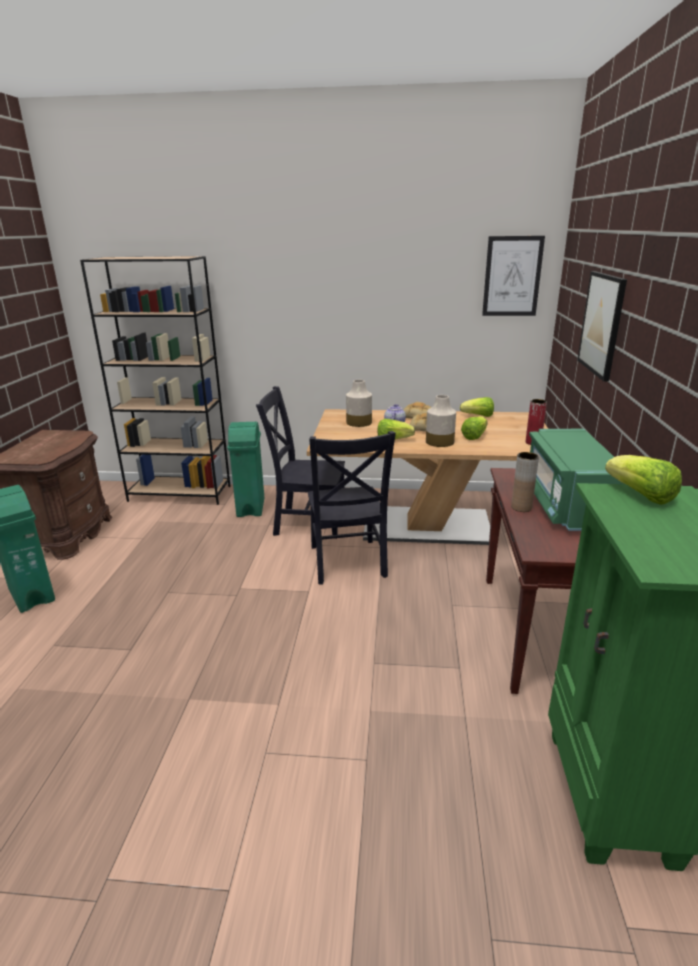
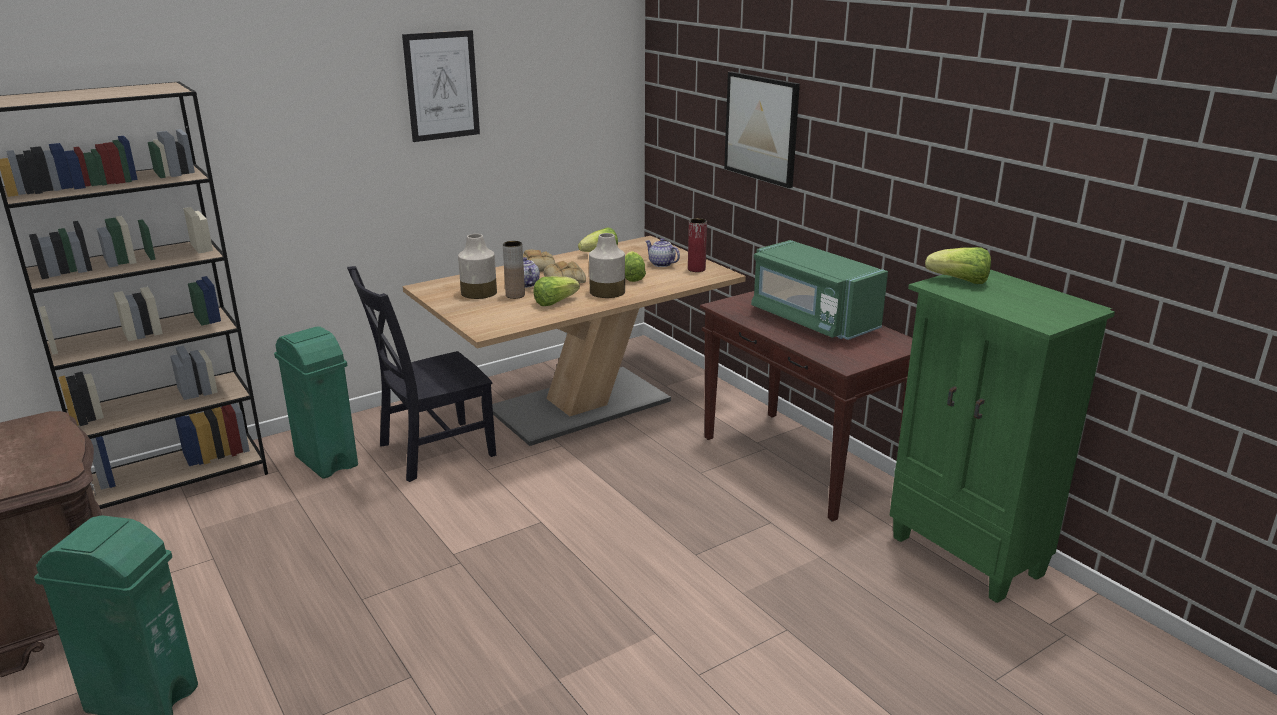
camera: 40 degrees left, 0 degrees up
(347, 563) = (545, 476): black chair -> none
(511, 433) = (661, 264): none -> teapot
(512, 276) = (597, 76): picture -> picture (442, 86)
(521, 507) = (781, 333): brown vase -> brown vase (515, 295)

